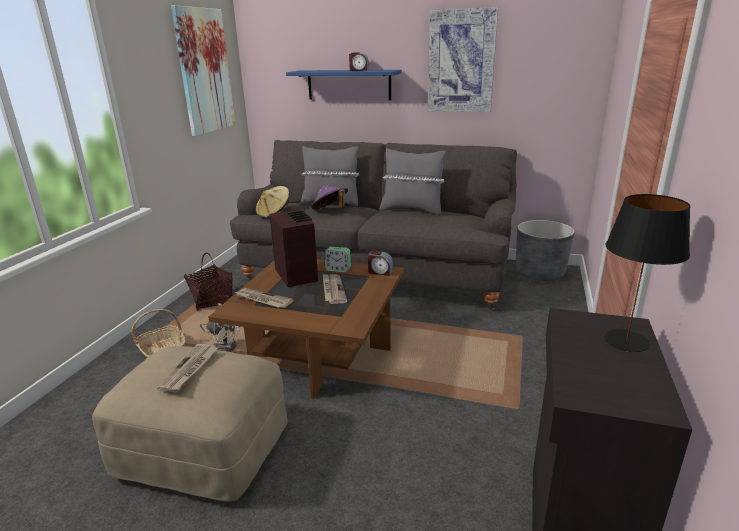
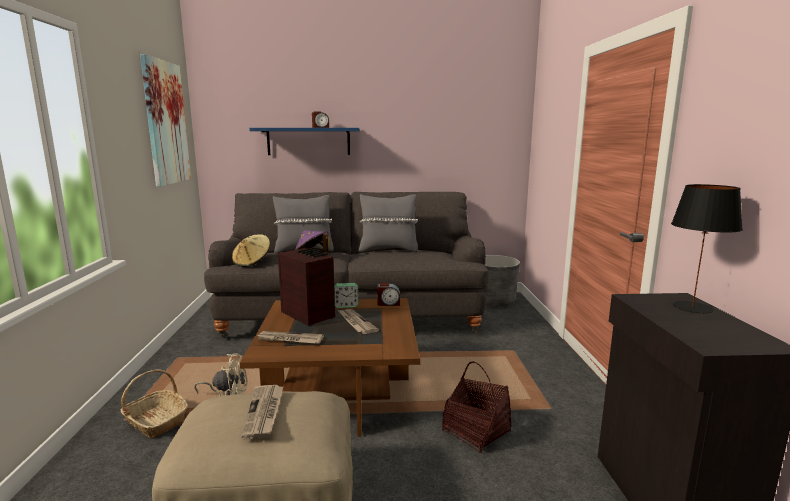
camera: 20 degrees left, 10 degrees down
(212, 301) = (189, 362): basket -> basket (476, 431)
(461, 61) = (412, 121): picture -> none

